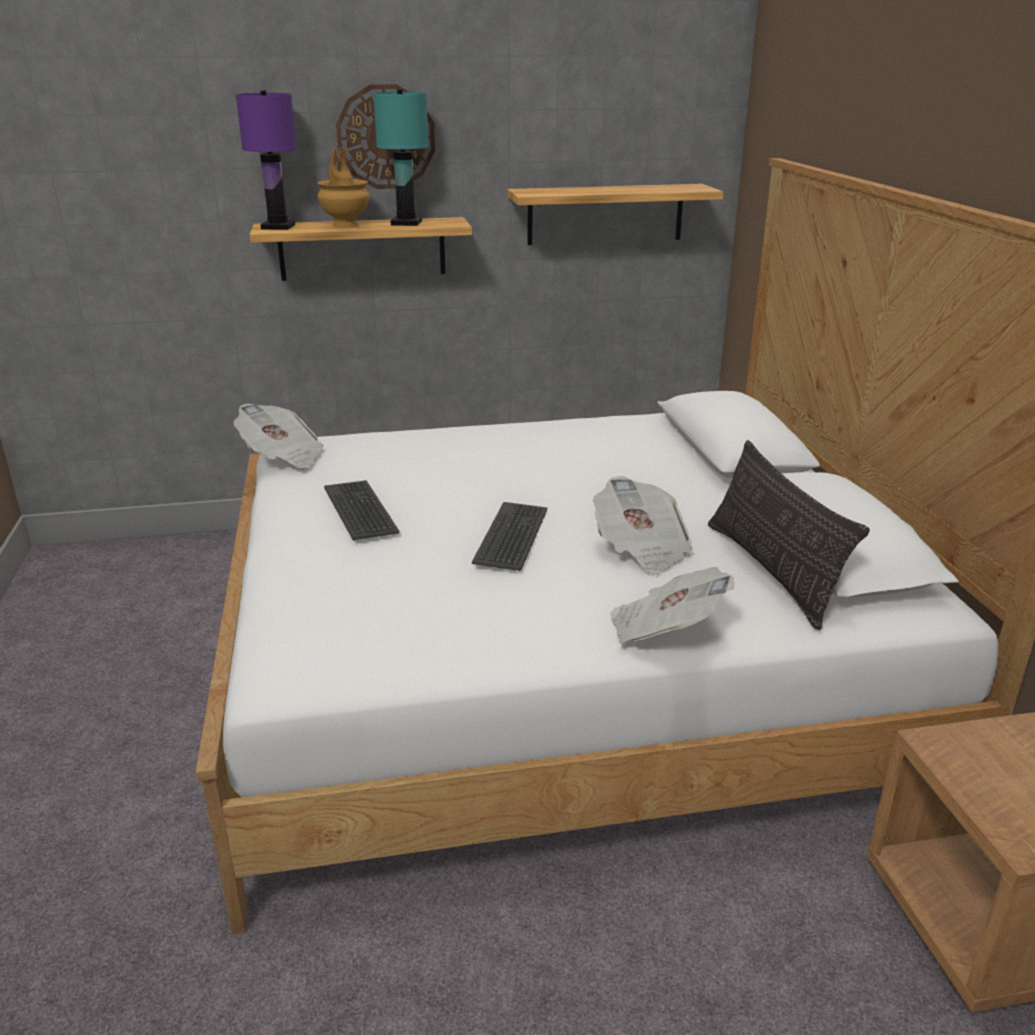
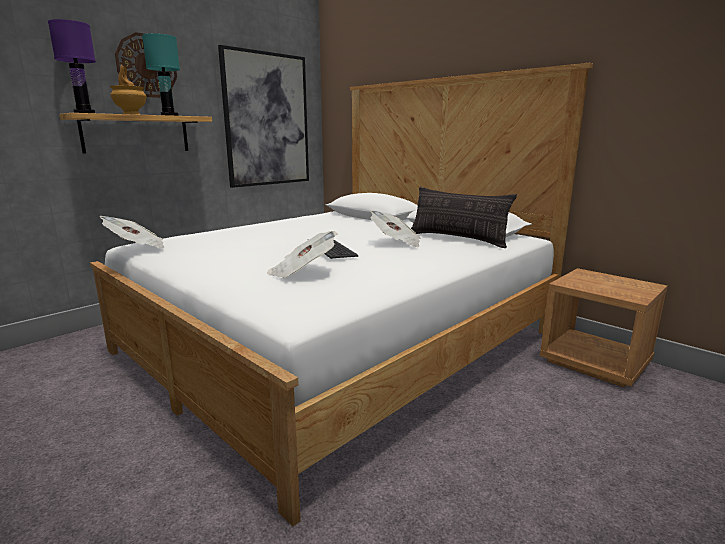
camera: 35 degrees left, 10 degrees down
(361, 510) = (230, 254): keyboard -> none
(605, 214) = (267, 120): shelf -> picture
(664, 631) = (453, 260): newspaper -> newspaper (302, 272)

